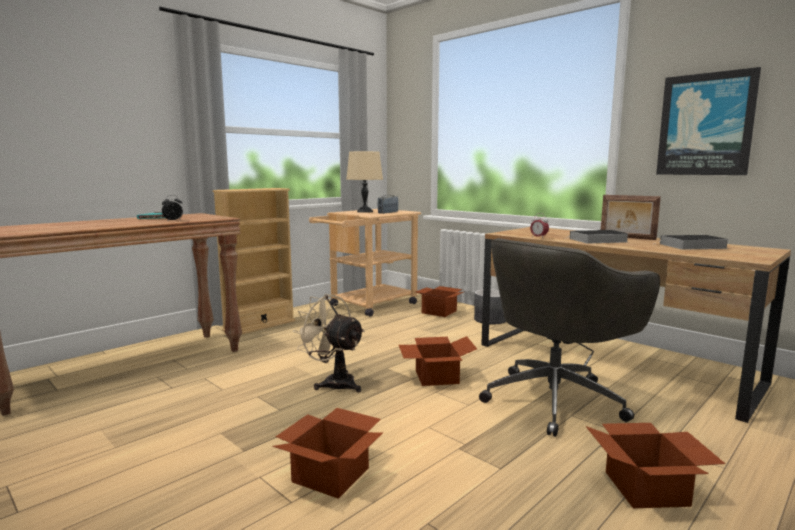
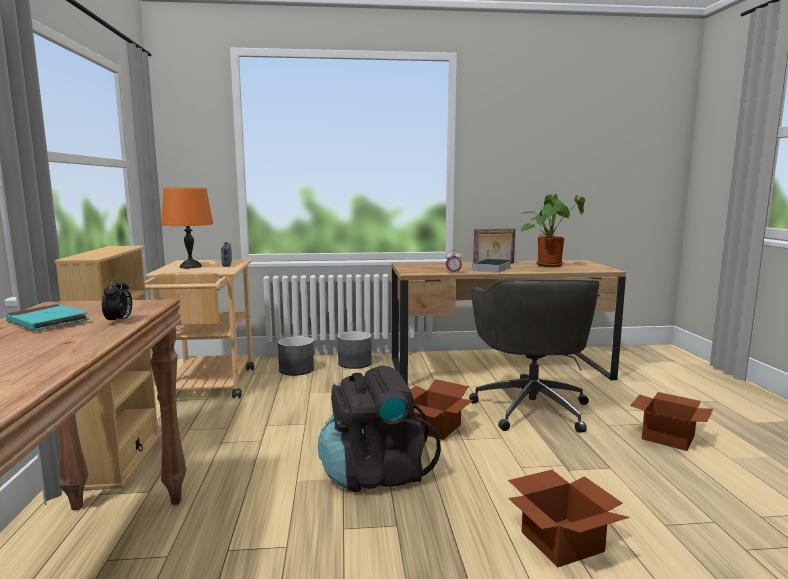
camera: 50 degrees left, 0 degrees up
(334, 382) = (375, 474): beige fan -> black backpack
(365, 211) = (191, 266): beige table lamp -> orange table lamp
(440, 312) = (296, 370): cardboard box -> grey planter
(691, 246) = (549, 265): book -> potted plant
(705, 124) = (518, 171): picture -> none

